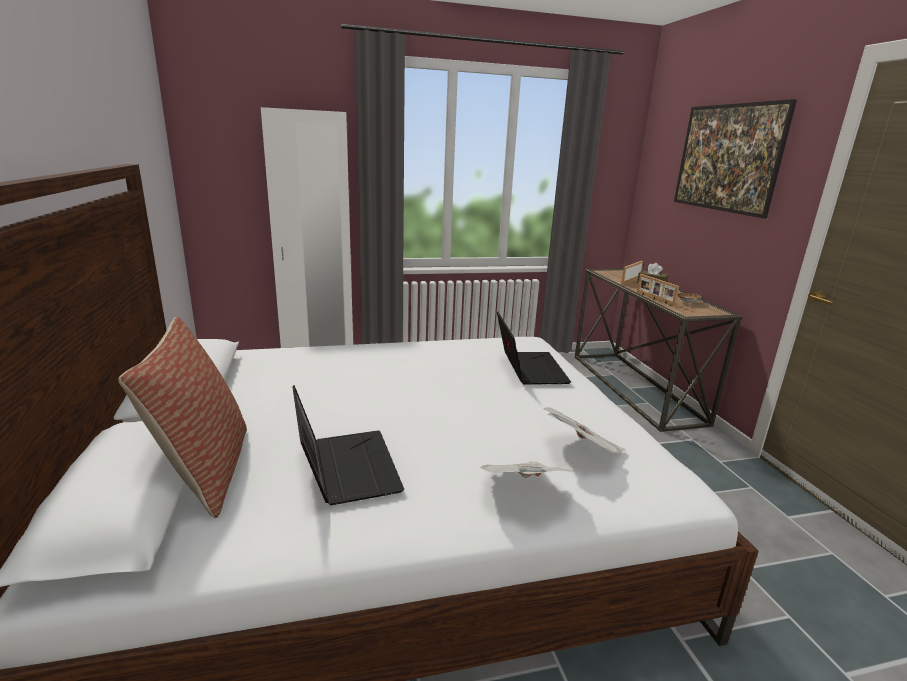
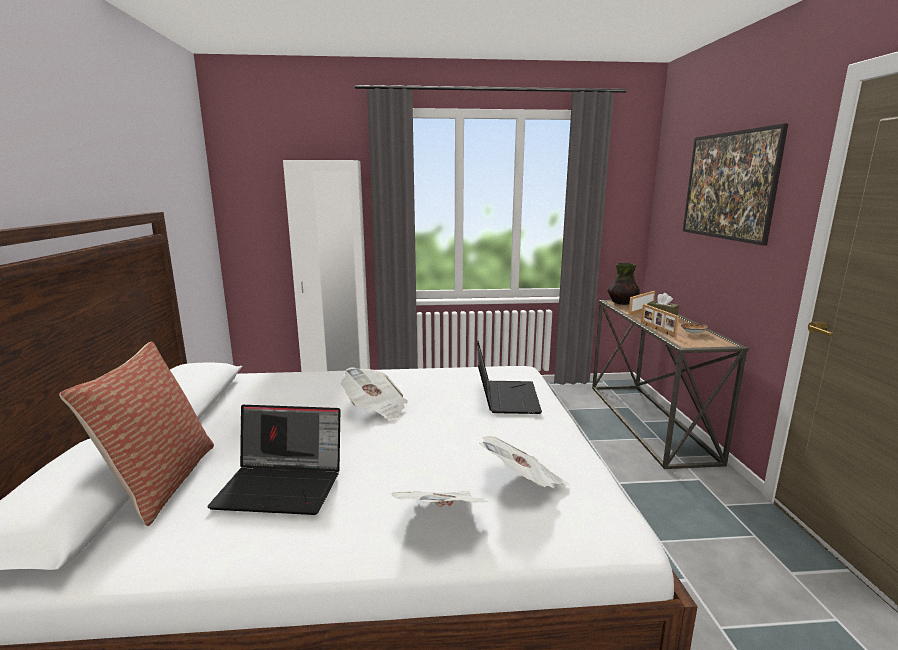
camera: 10 degrees right, 5 degrees down
(345, 467) = (283, 486): laptop -> laptop turned 105 degrees clockwise
(404, 384) = (376, 409): none -> newspaper
(609, 272) = (622, 303): none -> vase

